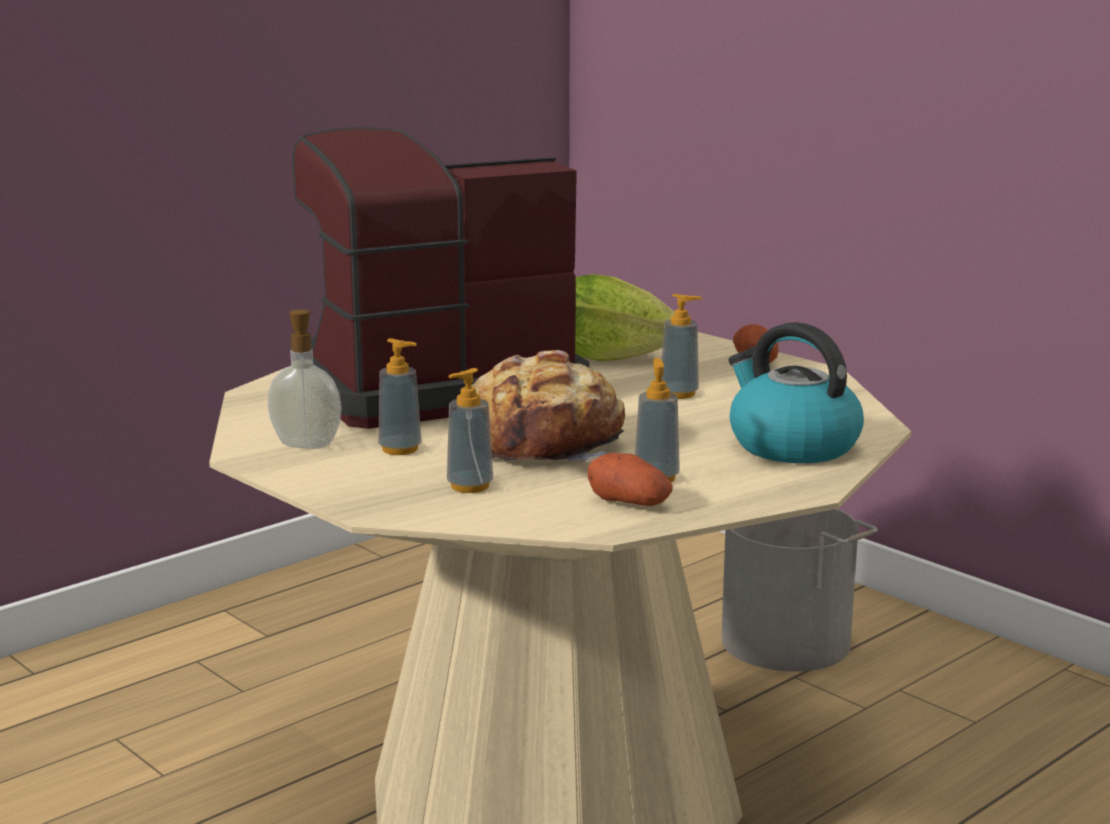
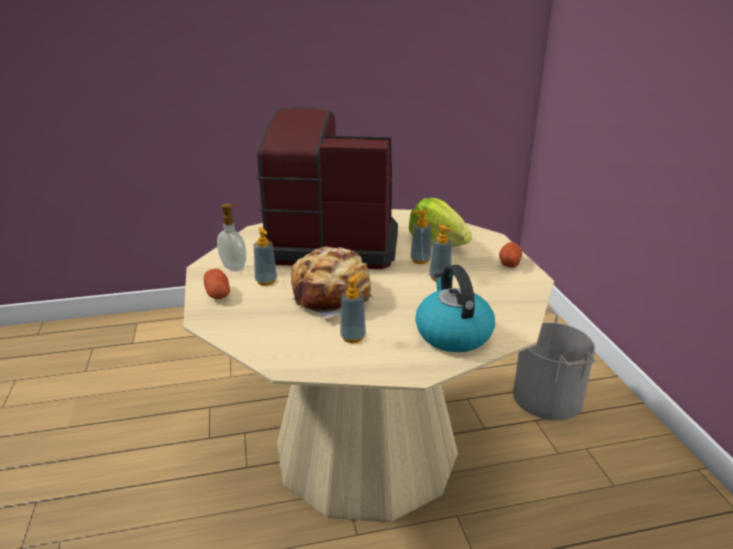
camera: 30 degrees right, 10 degrees up
(470, 486) = (262, 315): soap dispenser -> soap dispenser (420, 260)
(629, 502) = (318, 351): potato -> potato (218, 294)

